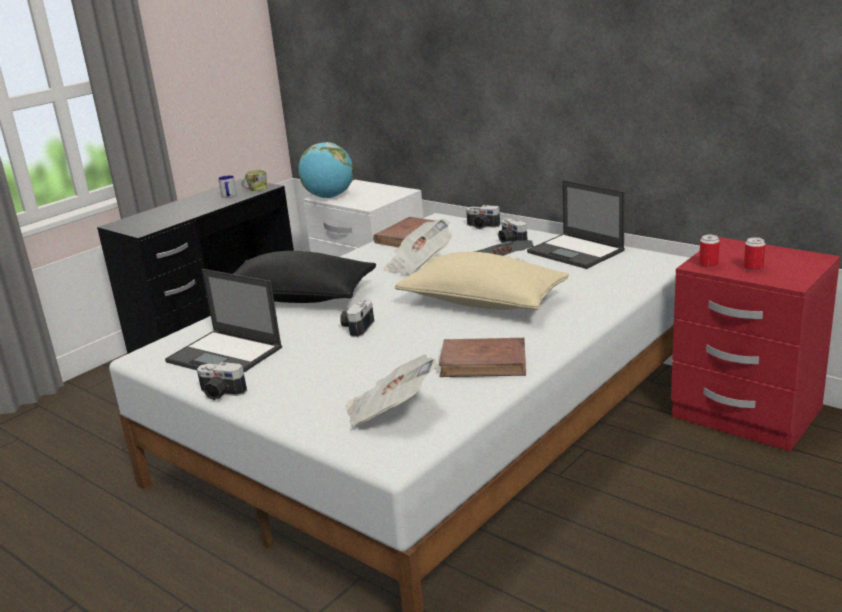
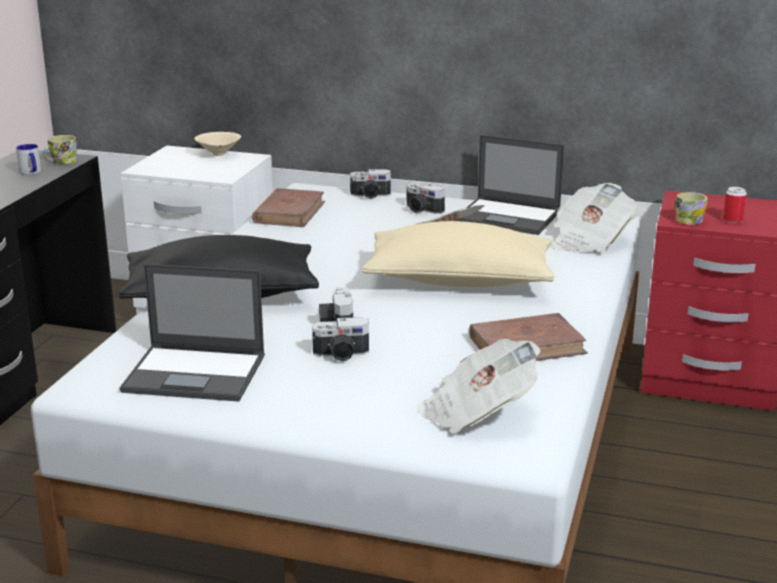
camera: 25 degrees left, 0 degrees up
(220, 394) = (241, 420): camera -> camera (341, 355)
(329, 197) = (156, 168): globe -> none
(383, 188) = (218, 155): none -> beige bowl
(418, 265) = (338, 245): newspaper -> newspaper (589, 240)
(708, 265) = (686, 220): can -> mug

